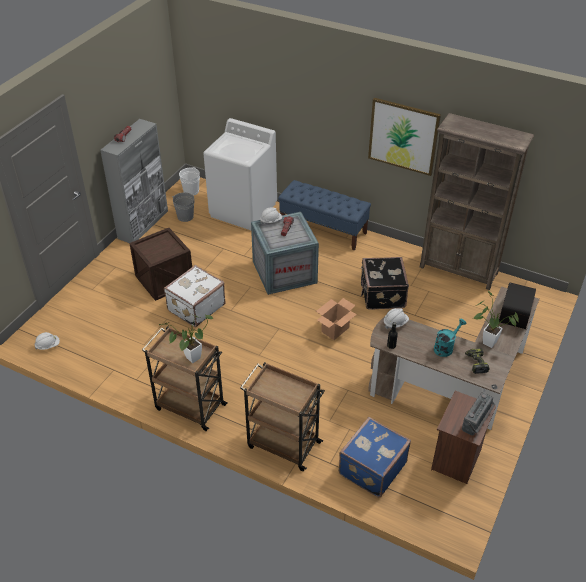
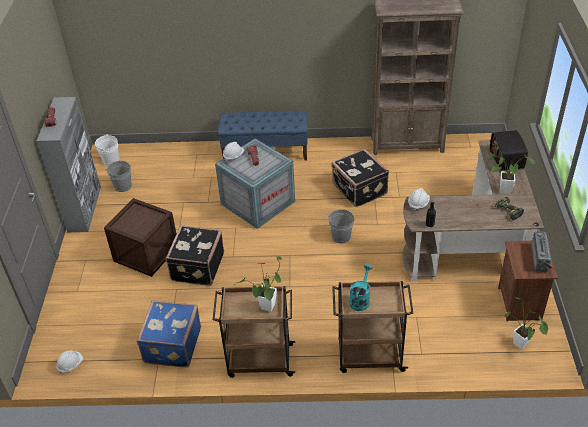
camera: 25 degrees left, 0 degrees up
(195, 307) = (196, 267): white suitcase -> black suitcase
(243, 210) = (177, 160): white washing machine -> none
(335, 330) = (341, 236): cardboard box -> grey bucket
(371, 468) = (458, 342): blue suitcase -> blue suitcase (171, 345)
(403, 136) = (330, 35): picture -> none
(429, 499) = (522, 346): none -> potted plant
(445, 347) = (474, 207): turquoise watering can -> turquoise watering can (360, 299)

